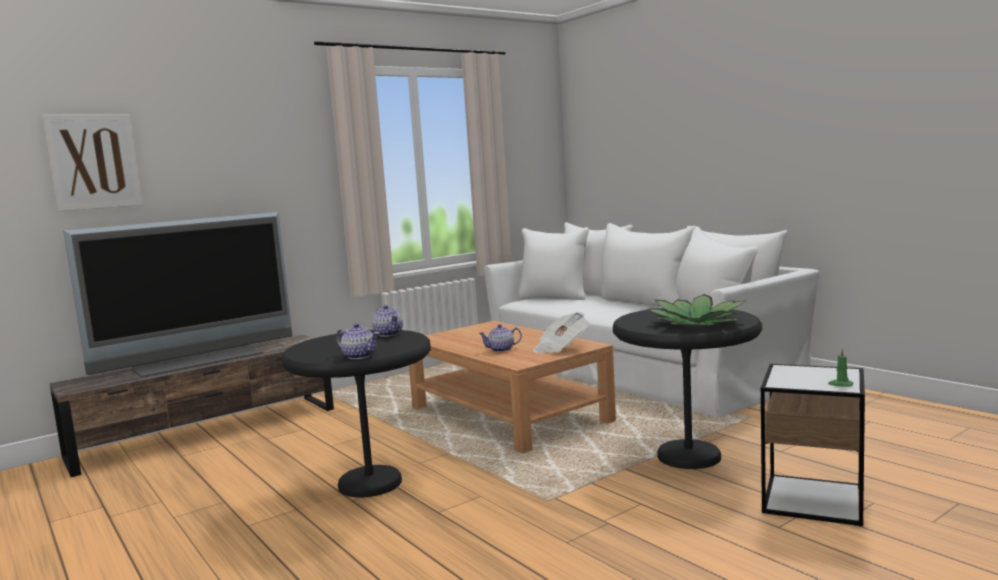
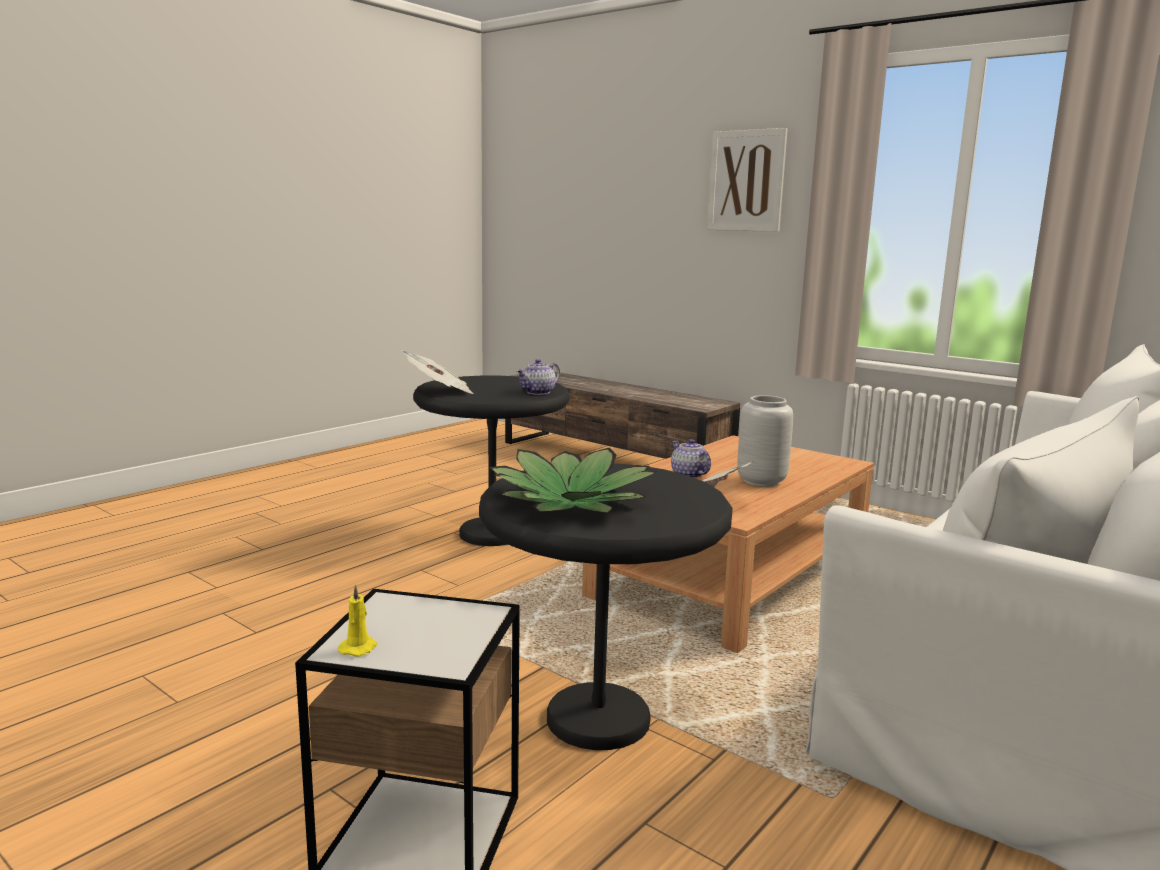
camera: 75 degrees right, 5 degrees up
(94, 161) = (599, 183): picture -> picture (746, 181)
(199, 360) = (618, 388): television -> none
(359, 356) = (439, 392): teapot -> newspaper
(522, 338) = (760, 481): none -> grey vase
(840, 384) = (359, 648): green candle -> yellow candle

